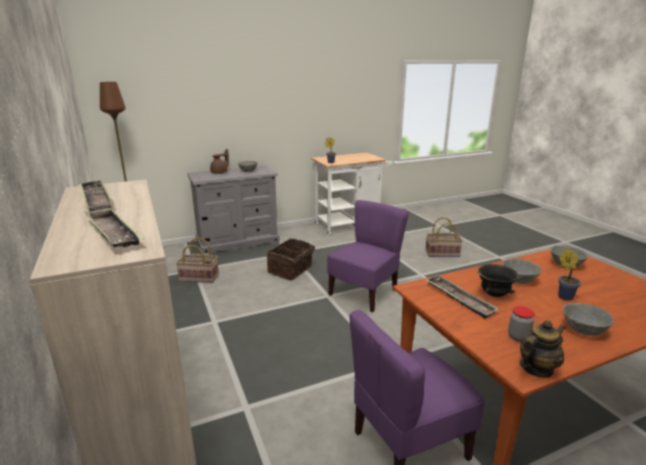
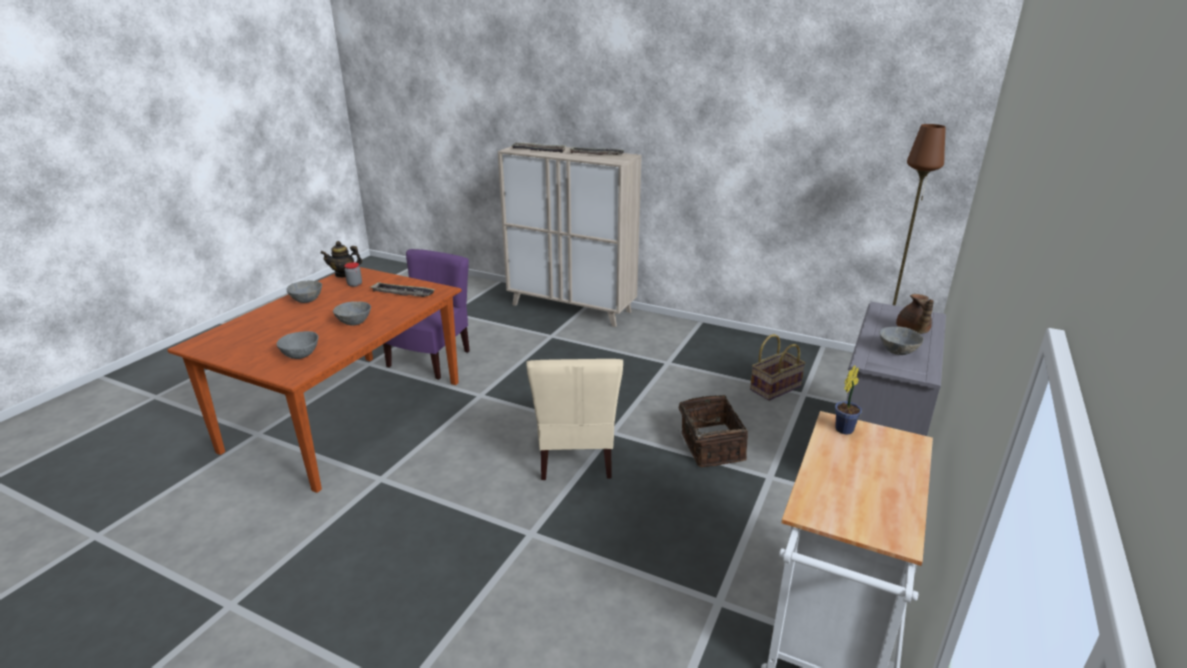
camera: 140 degrees right, 5 degrees up
(364, 293) = (576, 456): purple chair -> beige chair
(442, 253) = (534, 630): basket -> none
(494, 295) = (375, 304): black bowl -> none
(536, 369) = (344, 274): teapot -> teapot turned 60 degrees clockwise
(563, 296) = (314, 320): potted plant -> none

